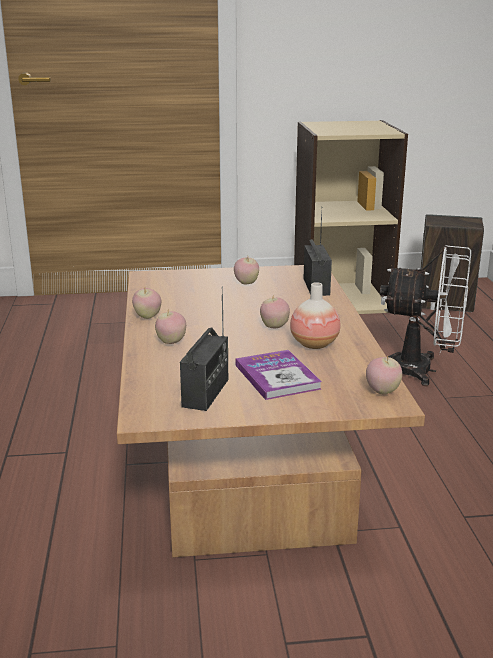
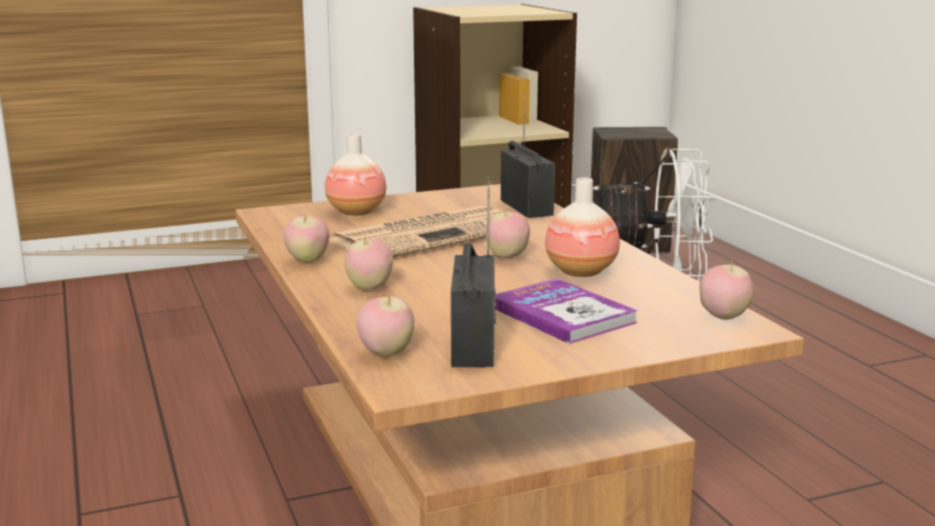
camera: 15 degrees left, 5 degrees down
(202, 280) = (356, 212): none -> vase
(236, 304) = (430, 235): none -> newspaper
(246, 283) = (424, 210): apple -> apple (386, 353)

